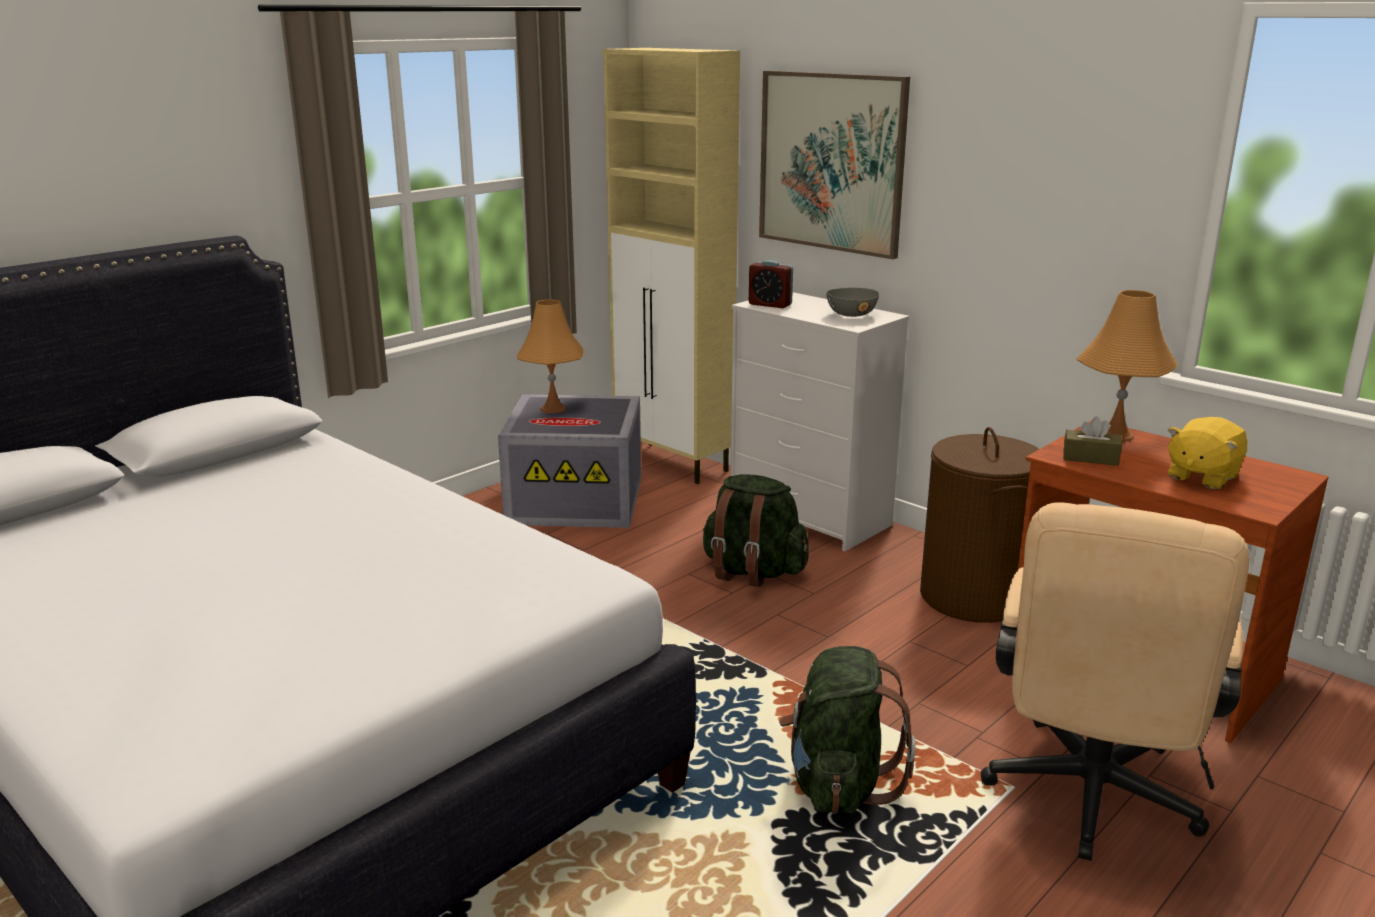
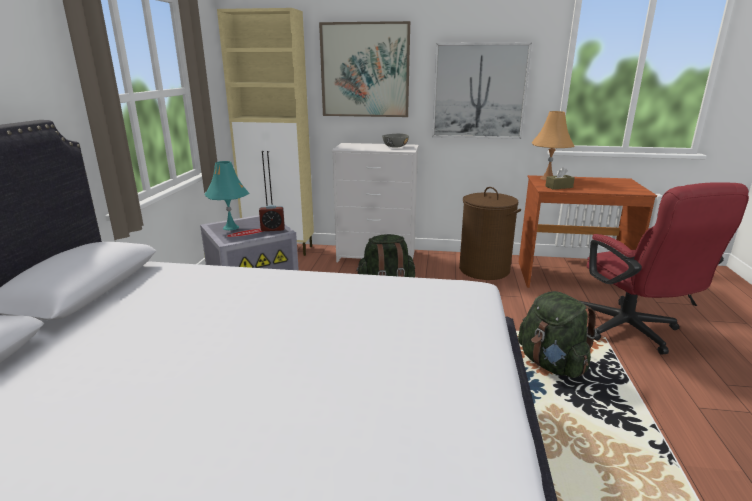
camera: 35 degrees left, 0 degrees up
(553, 408) = (231, 227): orange table lamp -> turquoise table lamp
(770, 304) = (350, 148): alarm clock -> alarm clock (273, 229)
(1028, 226) = (479, 91): none -> picture
(1089, 802) = (632, 332): beige office chair -> red office chair
(1201, 476) = (603, 185): yellow plush toy -> none

